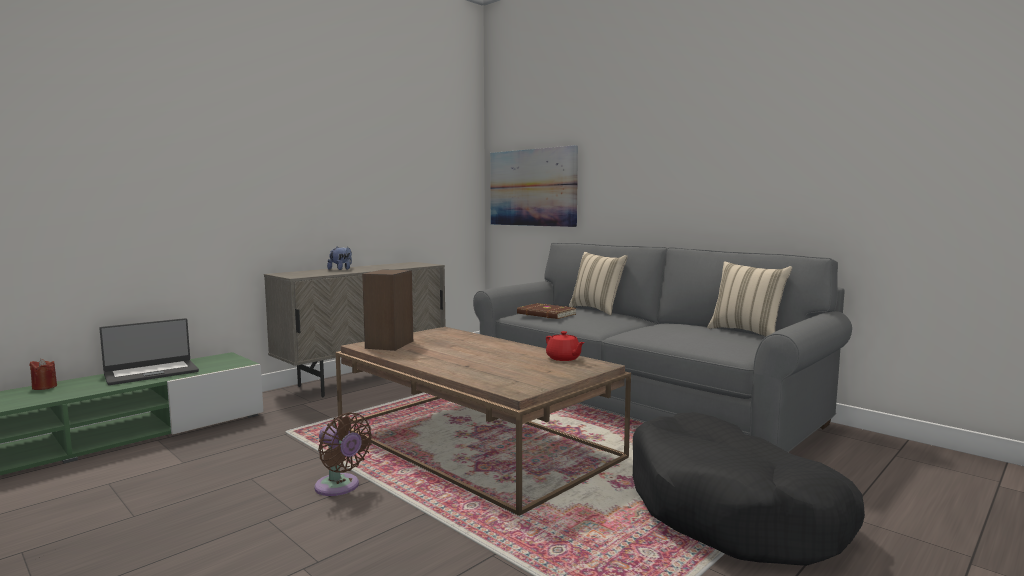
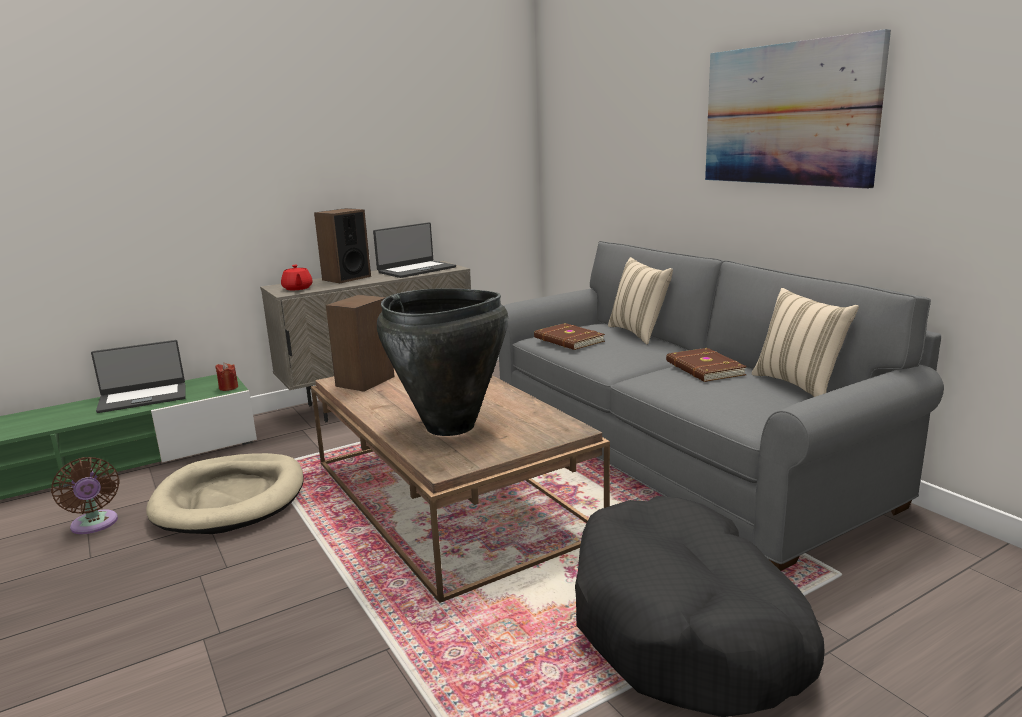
camera: 15 degrees right, 10 degrees up
(44, 387) = (44, 412): red candle -> red candle (228, 387)
(262, 458) = (230, 498): none -> beige dog bed
(339, 487) = (283, 544): brown fan -> brown fan (95, 525)
(341, 269) = (346, 278): plush toy -> speaker
(398, 265) = (416, 270): none -> laptop
(495, 367) = (449, 426): none -> black vase
(532, 187) = (587, 165): picture -> picture (788, 114)
(564, 358) = (538, 416): red teapot -> red teapot (297, 288)
(669, 326) = (704, 369): none -> brown book

